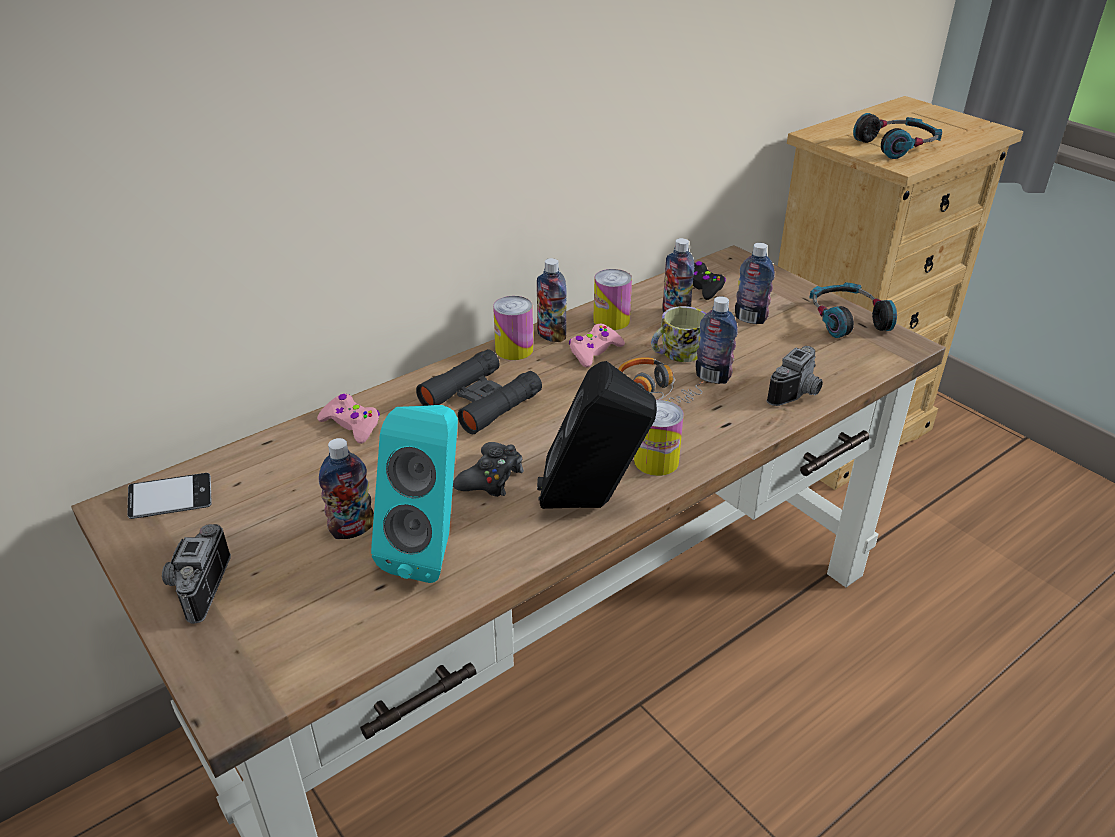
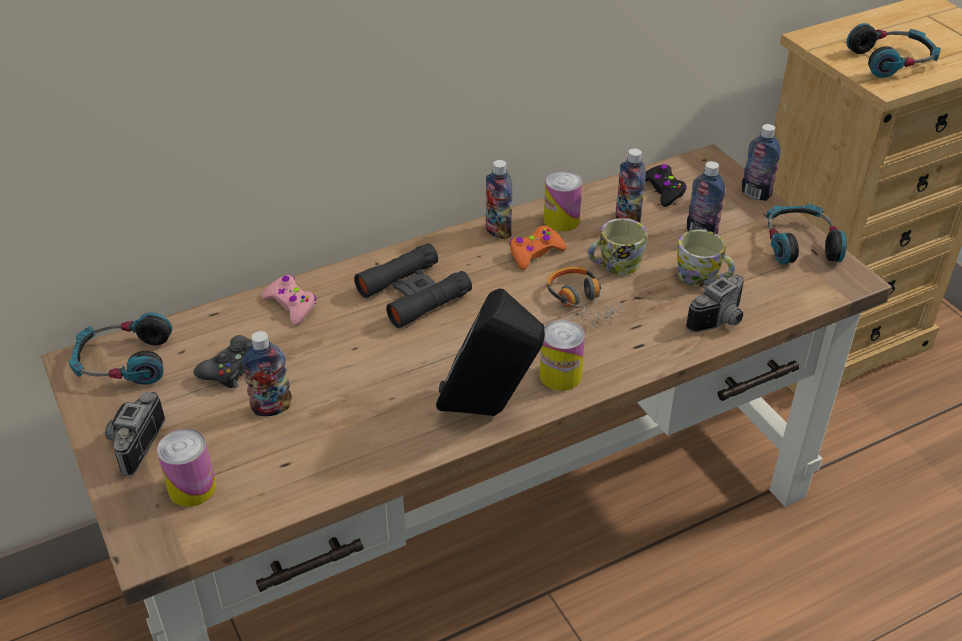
camera: 10 degrees right, 5 degrees up
(171, 501) = (124, 361): phone -> headphones
(430, 550) = (335, 436): turquoise speaker -> none
(491, 478) = (404, 374): black game controller -> black game controller (233, 369)
(514, 349) = (458, 242): can -> can (192, 488)
(594, 351) = (535, 253): pink game controller -> orange game controller
(712, 377) = (642, 294): bottle -> bottle (755, 194)
(766, 356) = (703, 277): none -> mug

